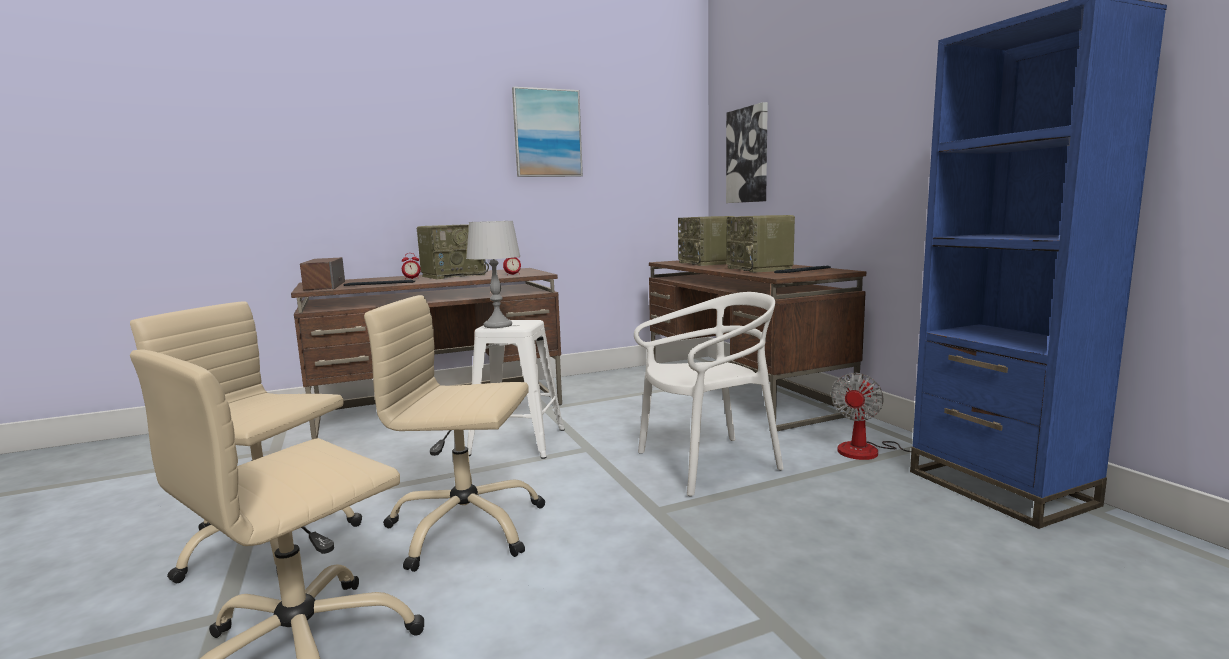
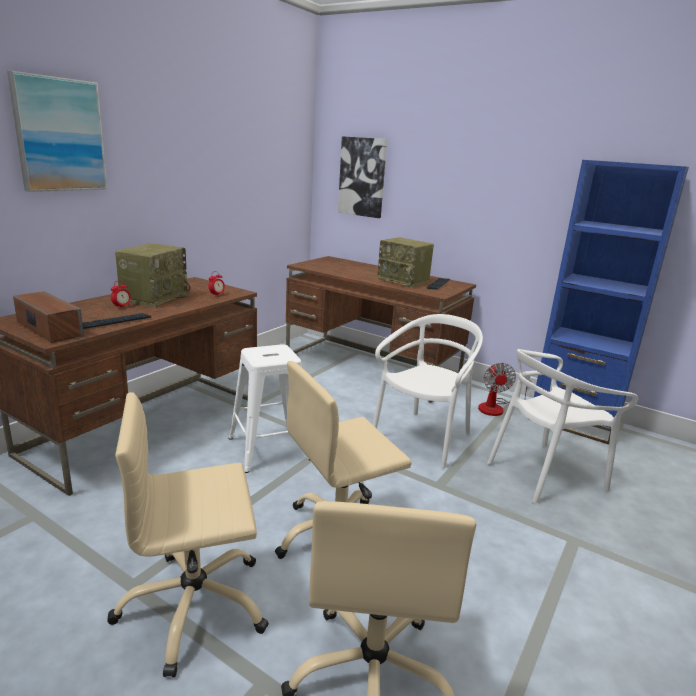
camera: 35 degrees left, 10 degrees up
(497, 325) = (264, 357): grey table lamp -> none
(547, 133) = (205, 145): picture -> picture (59, 135)
(707, 263) = (342, 268): radio -> none
(842, 535) = (544, 474): none -> white chair

